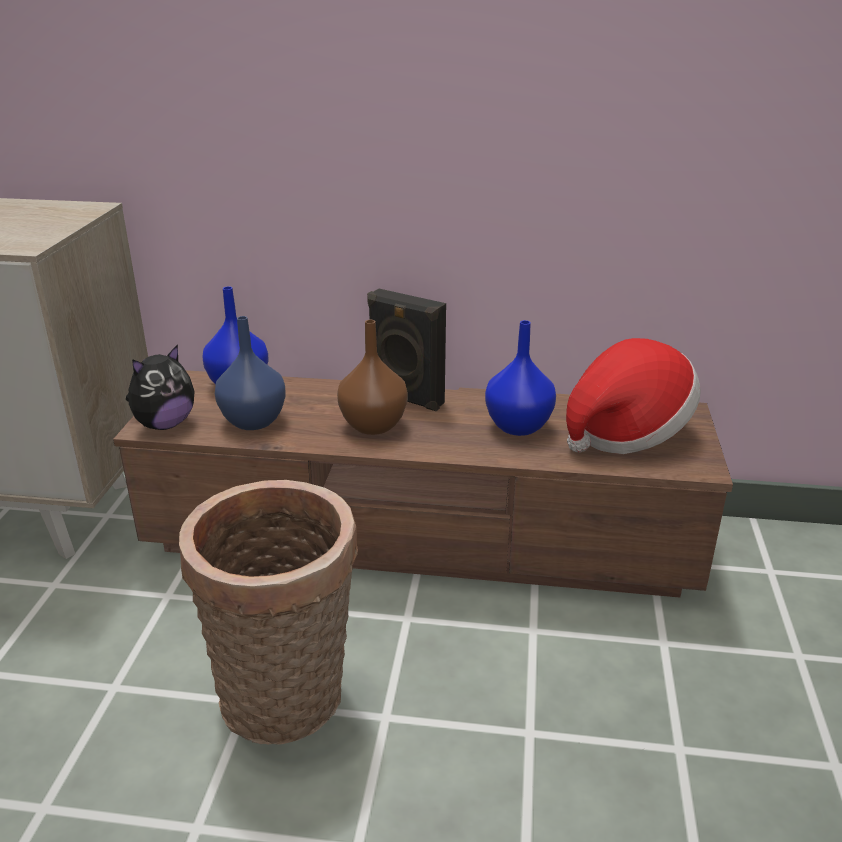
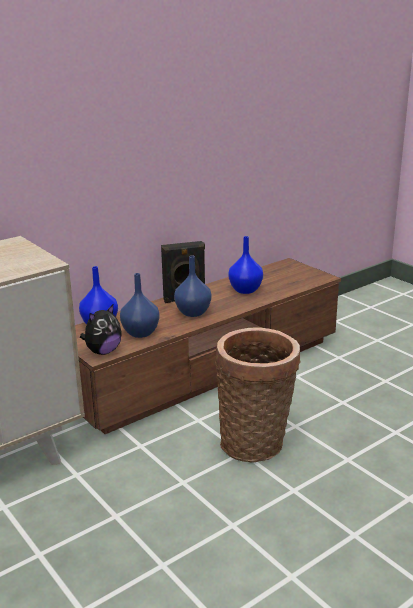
camera: 45 degrees left, 5 degrees down
(164, 424) = (103, 351): plush toy -> plush toy turned 45 degrees clockwise
(375, 425) = (193, 312): brown vase -> blue vase
(626, 432) = (283, 277): hat -> none

